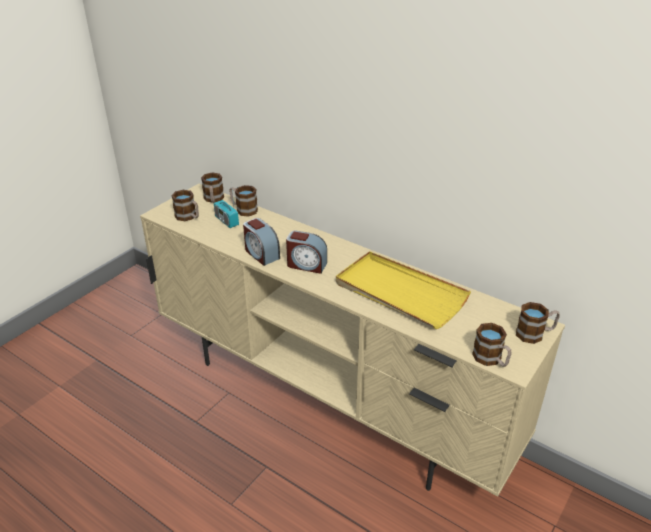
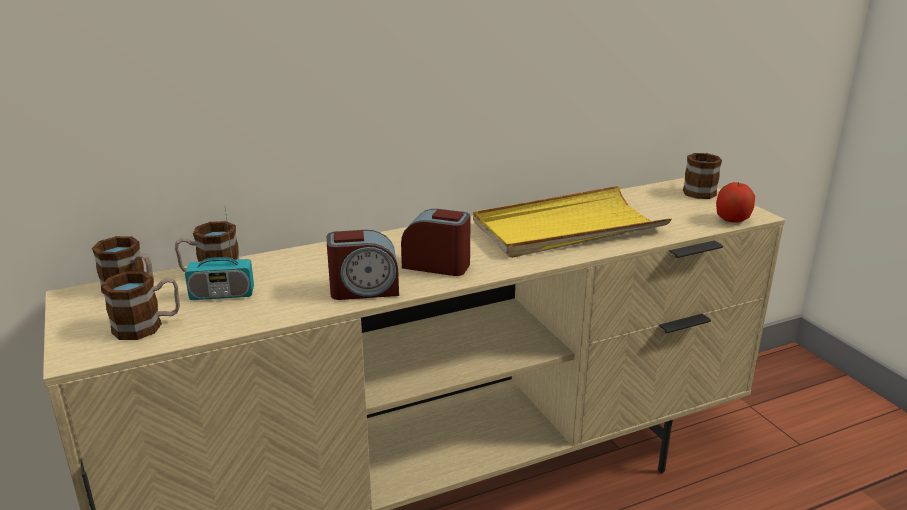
camera: 60 degrees left, 10 degrees down
(306, 265) = (437, 265): alarm clock -> alarm clock turned 120 degrees counterclockwise
(491, 360) = (732, 220): mug -> apple

